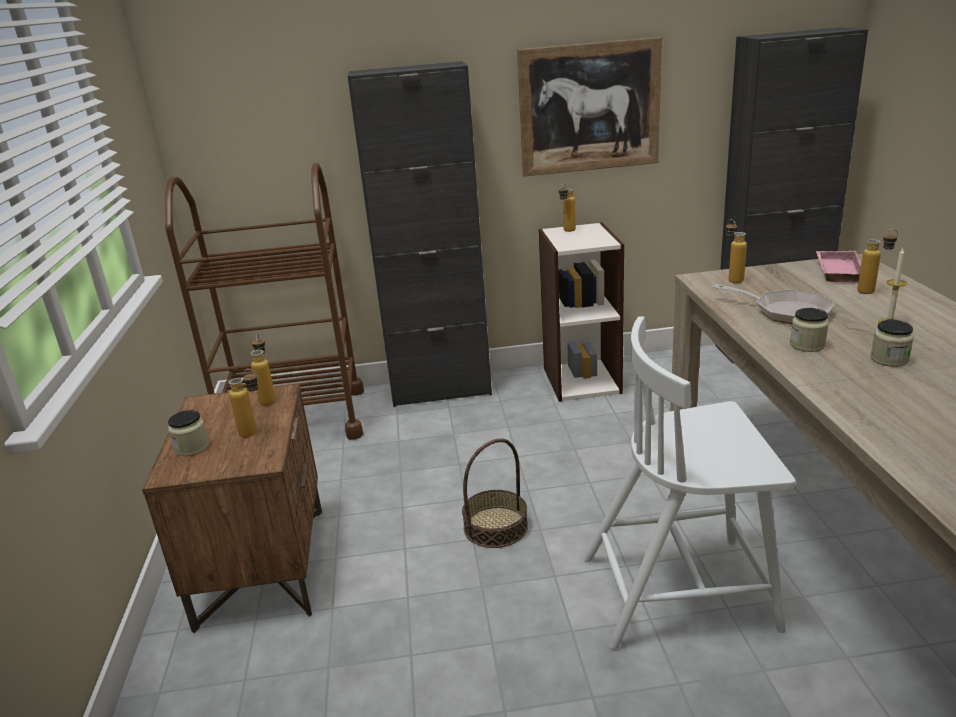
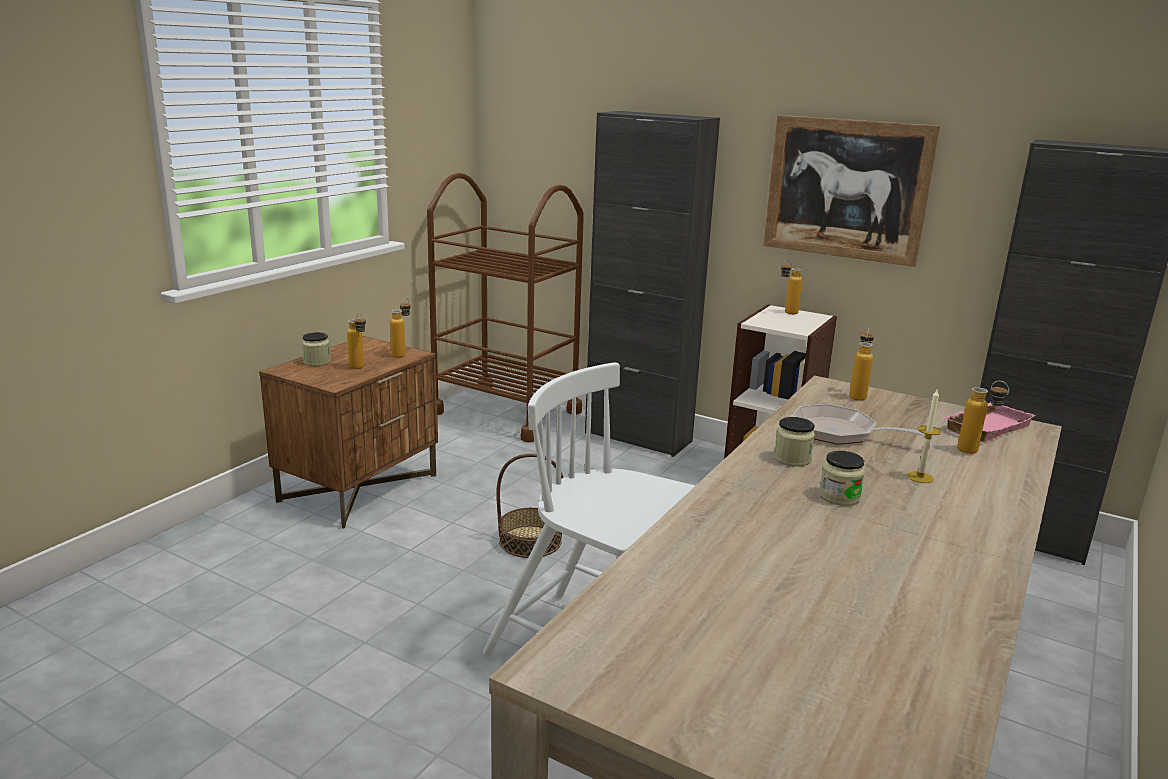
camera: 35 degrees right, 5 degrees down
(786, 311) = (840, 433): frying pan -> frying pan turned 135 degrees clockwise

